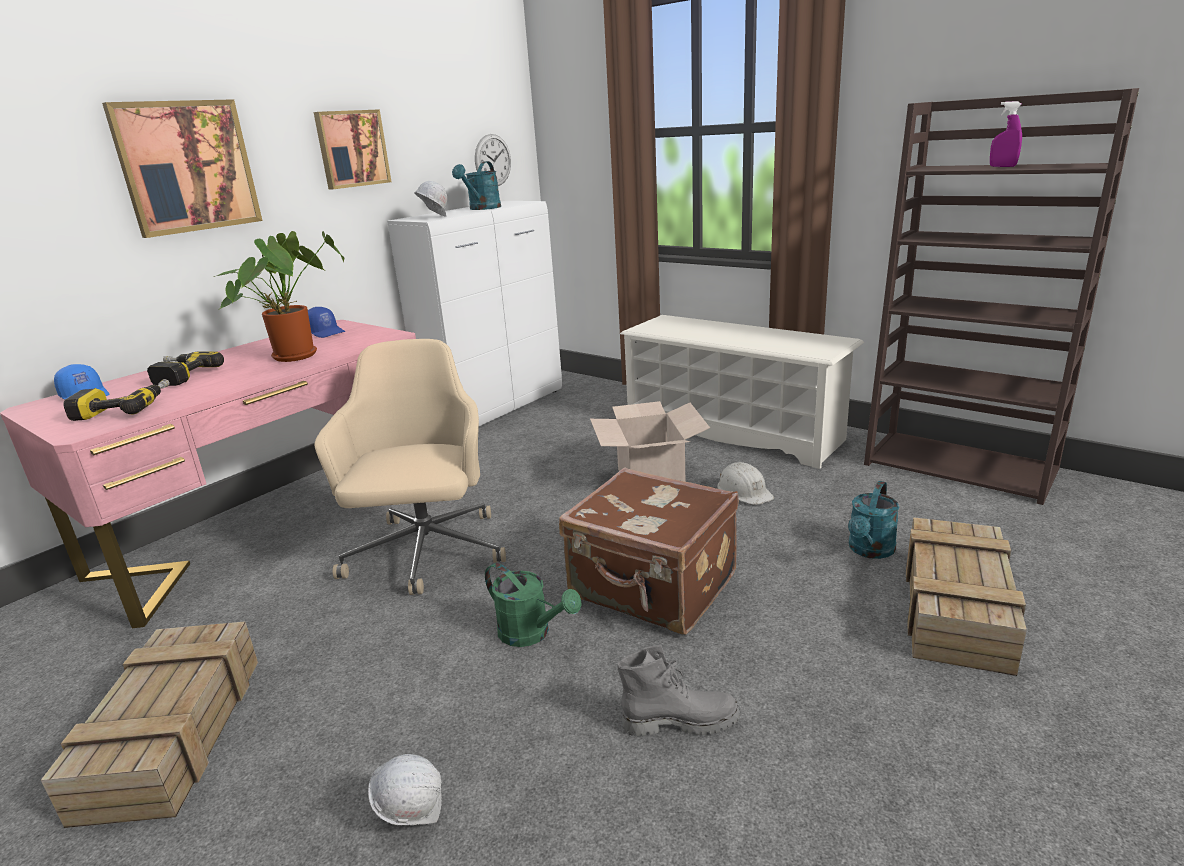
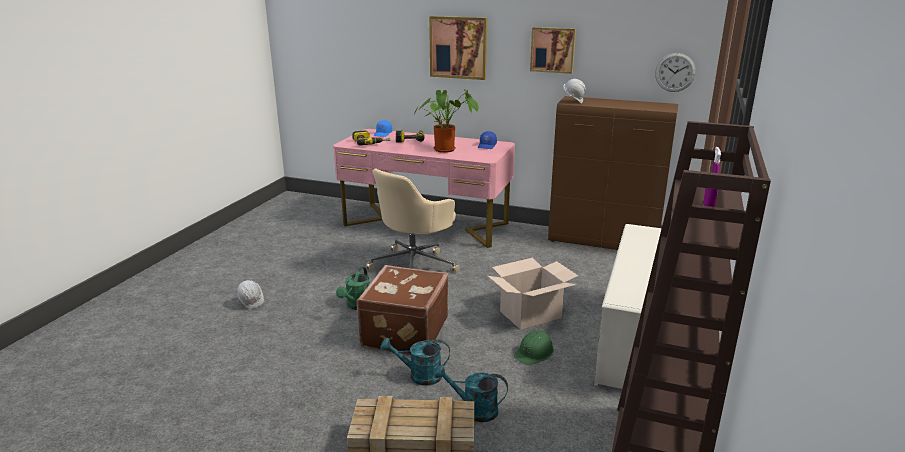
camera: 70 degrees right, 0 degrees up
(173, 732) = (289, 252): crate -> none
(426, 554) = (414, 265): beige office chair -> beige office chair turned 150 degrees clockwise
(482, 208) = (624, 105): turquoise watering can -> turquoise watering can (419, 376)
(496, 408) = (604, 242): white cabinet -> brown cabinet
(680, 721) = (302, 353): grey boot -> none
(744, 491) = (534, 352): white hard hat -> green hard hat

